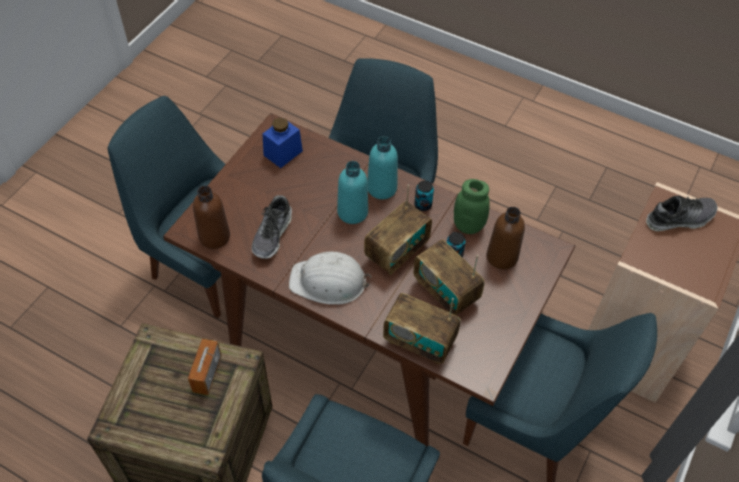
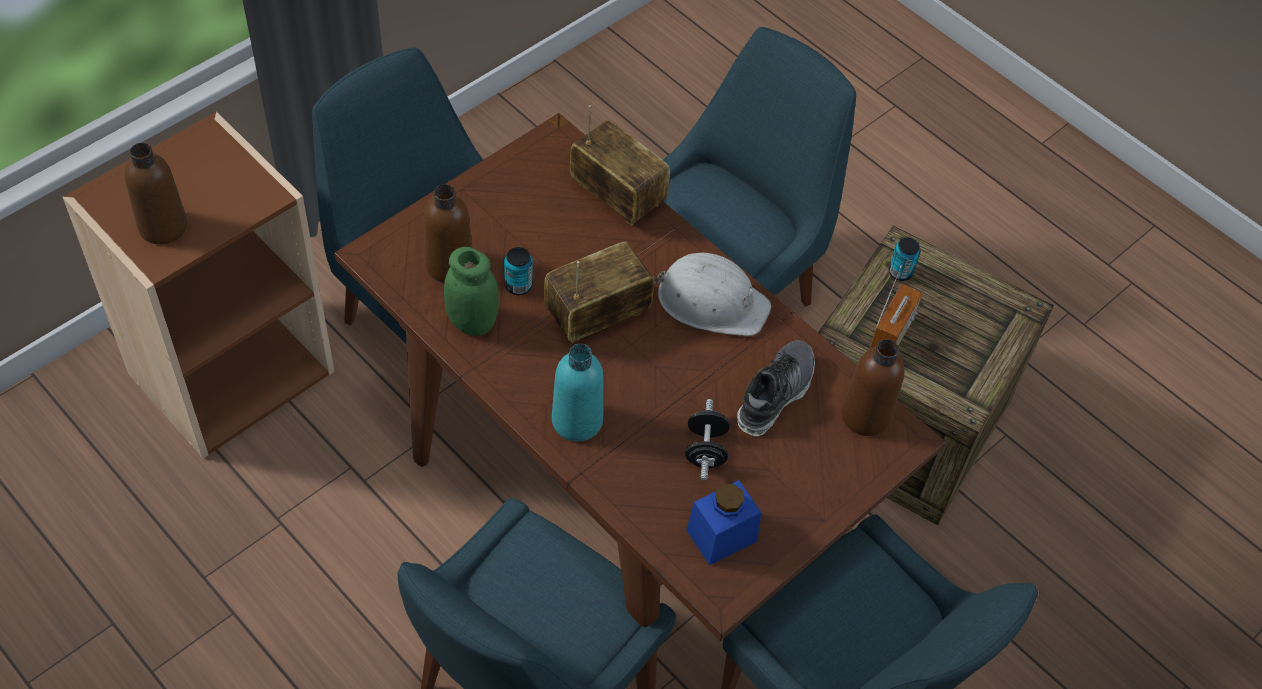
camera: 165 degrees left, 0 degrees up
(304, 192) = (705, 450): none -> black dumbbell
(352, 212) = (639, 394): turquoise bottle -> none
(423, 205) = (524, 374): can -> can (900, 272)
(446, 291) = (553, 244): radio -> none
(679, 218) = (163, 226): shoe -> brown bottle

